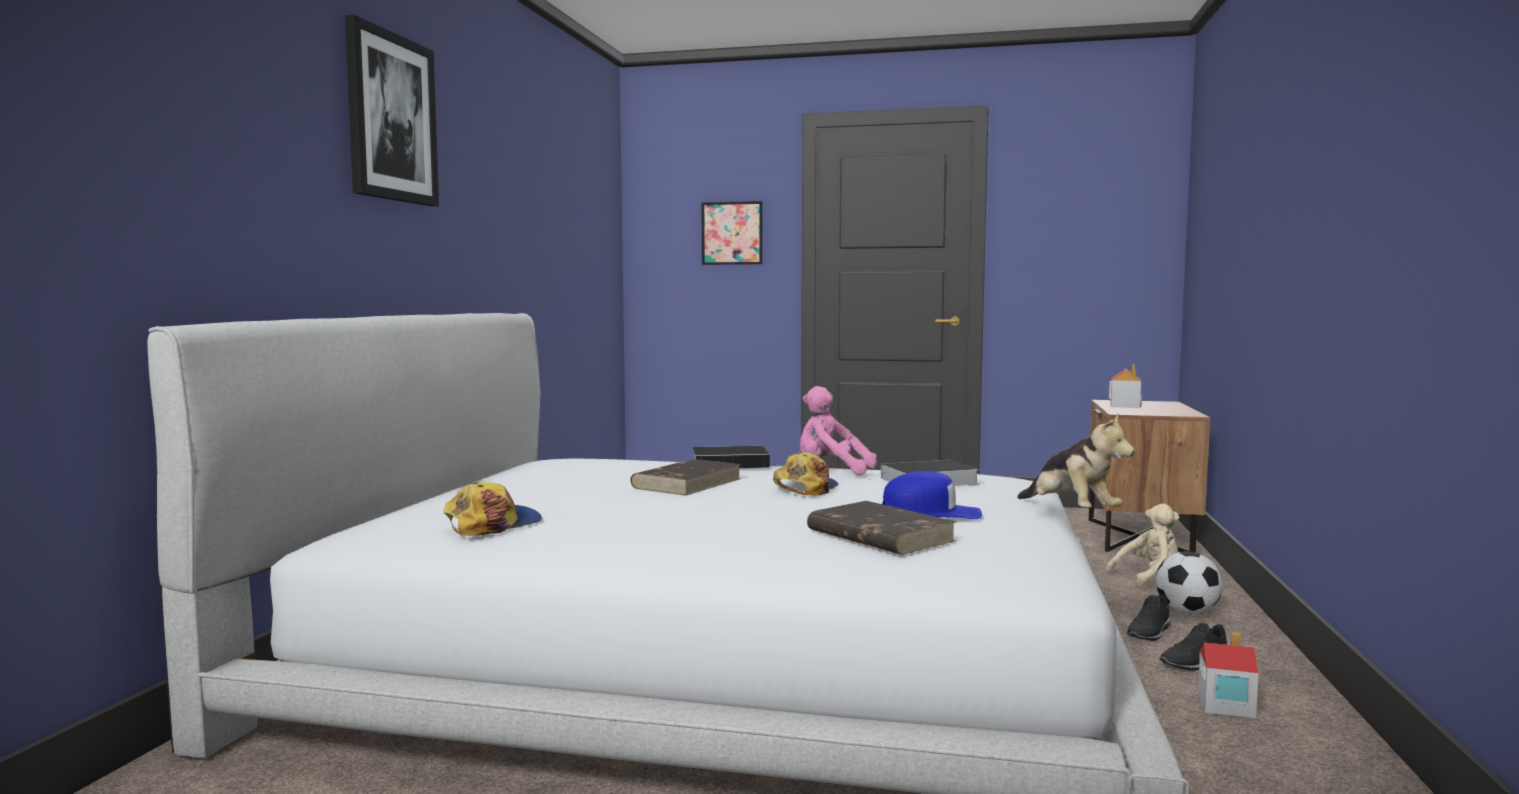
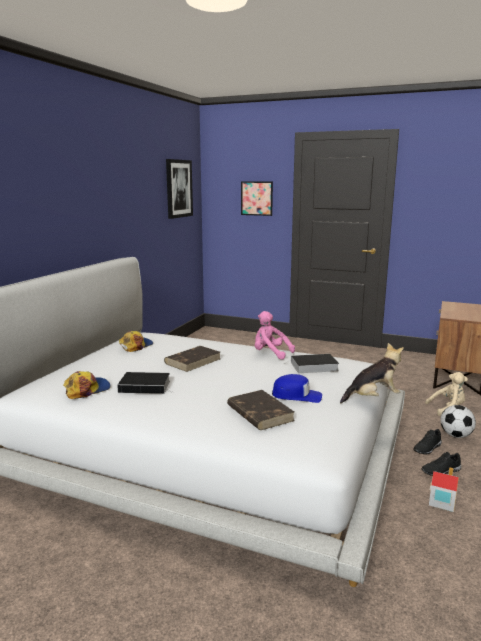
camera: 10 degrees right, 10 degrees up
(391, 118) = (55, 170): picture -> picture (178, 188)
(732, 463) = (224, 344): book -> book (146, 386)
(805, 488) = (247, 369): cap -> cap (136, 346)
(1070, 512) = (372, 398): plush toy -> plush toy turned 90 degrees counterclockwise
(1124, 406) = (455, 309): toy house -> none

